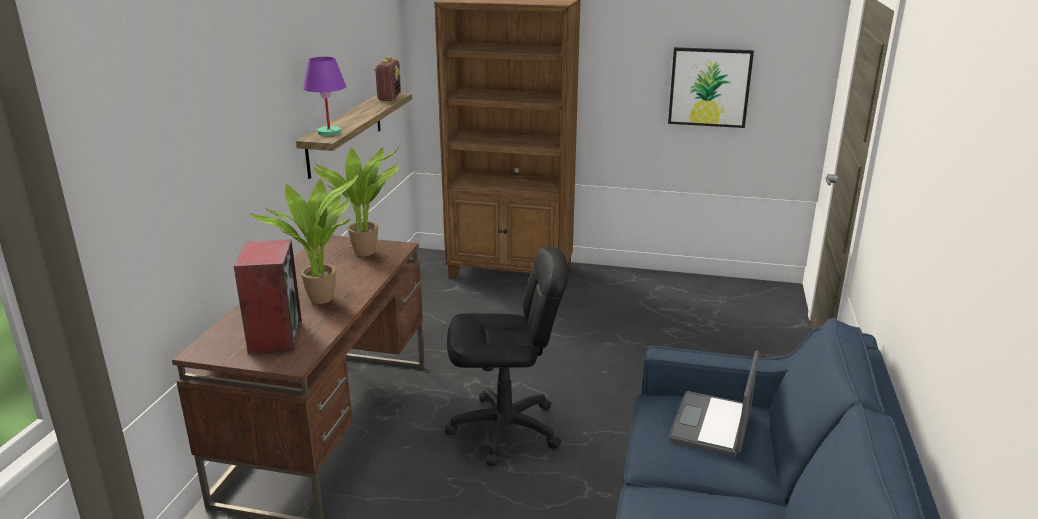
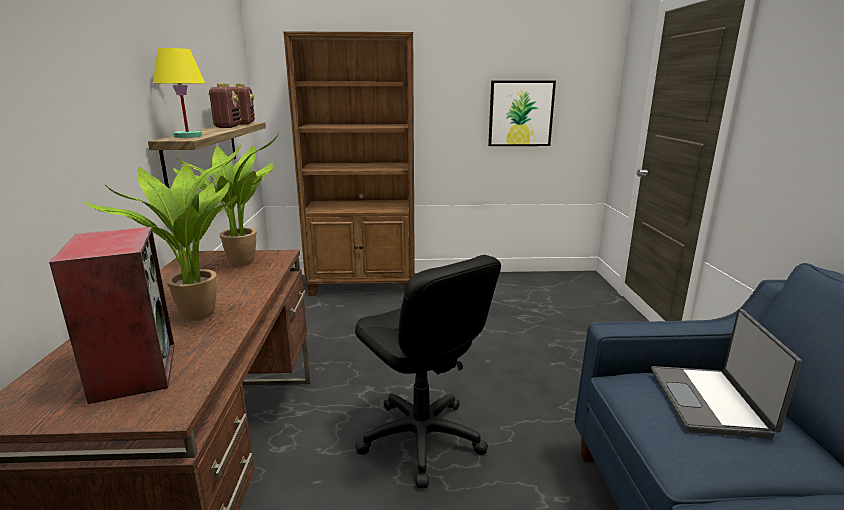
camera: 15 degrees left, 5 degrees down
(328, 133) = (187, 136): purple table lamp -> yellow table lamp
(371, 107) = (228, 126): none -> radio
(505, 430) = (421, 439): black office chair -> black office chair turned 75 degrees clockwise

